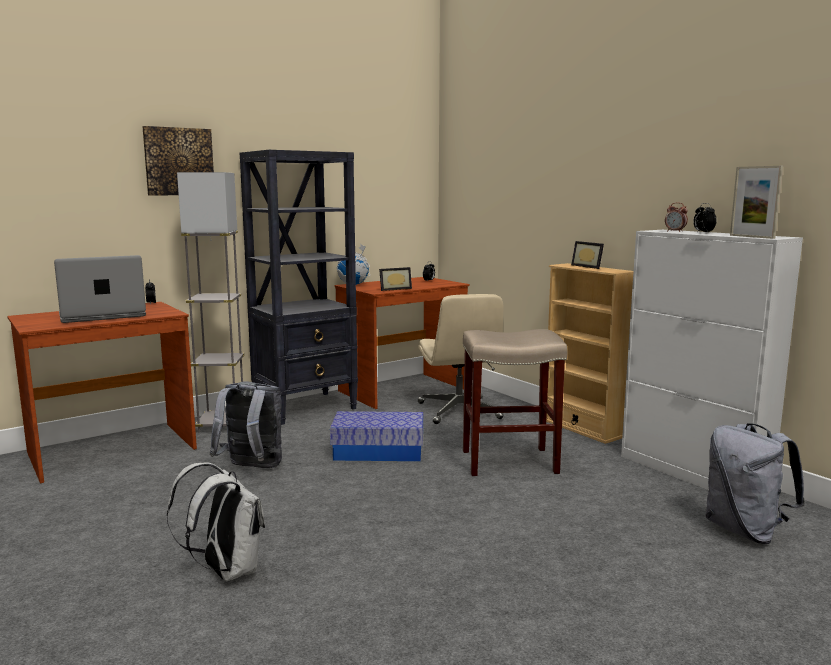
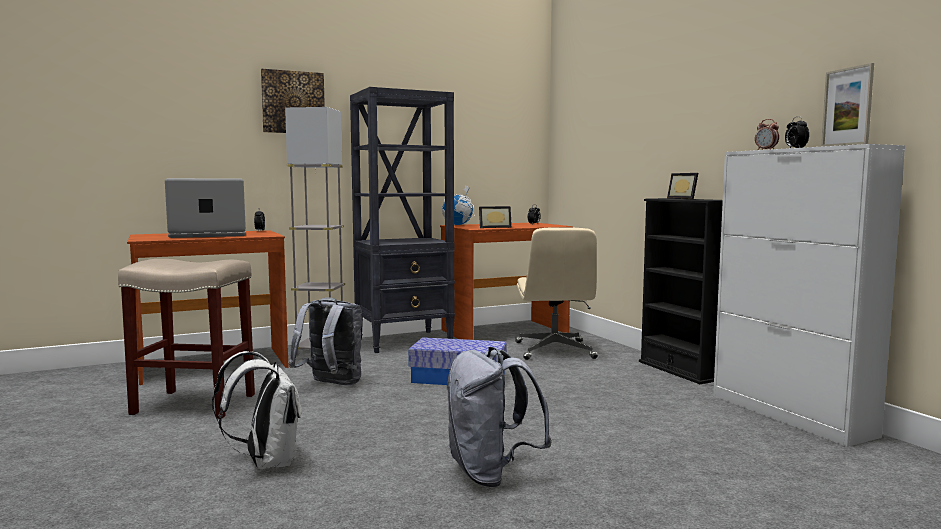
camera: 10 degrees right, 5 degrees down
(508, 462) = (587, 394): beige stool -> beige stool (192, 404)
(582, 428) = (679, 370): beige bookcase -> black bookcase
(745, 531) = (835, 470): grey backpack -> grey backpack (491, 474)

